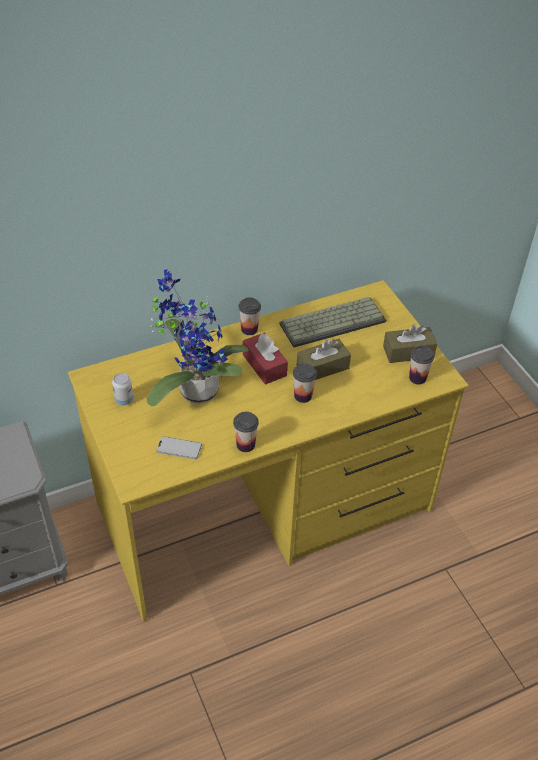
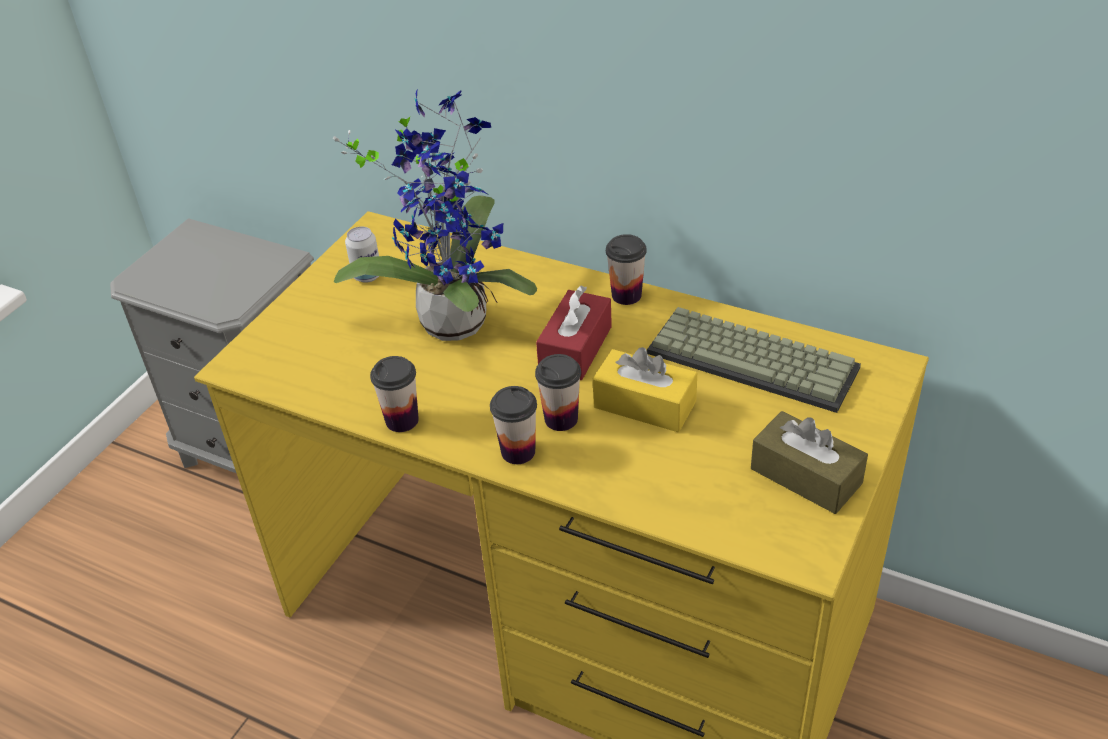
camera: 55 degrees right, 5 degrees down
(179, 448) = (332, 367): phone -> none
(322, 367) = (644, 404): brown tissue box -> yellow tissue box
(417, 378) = (761, 521): cup -> cup (518, 451)

